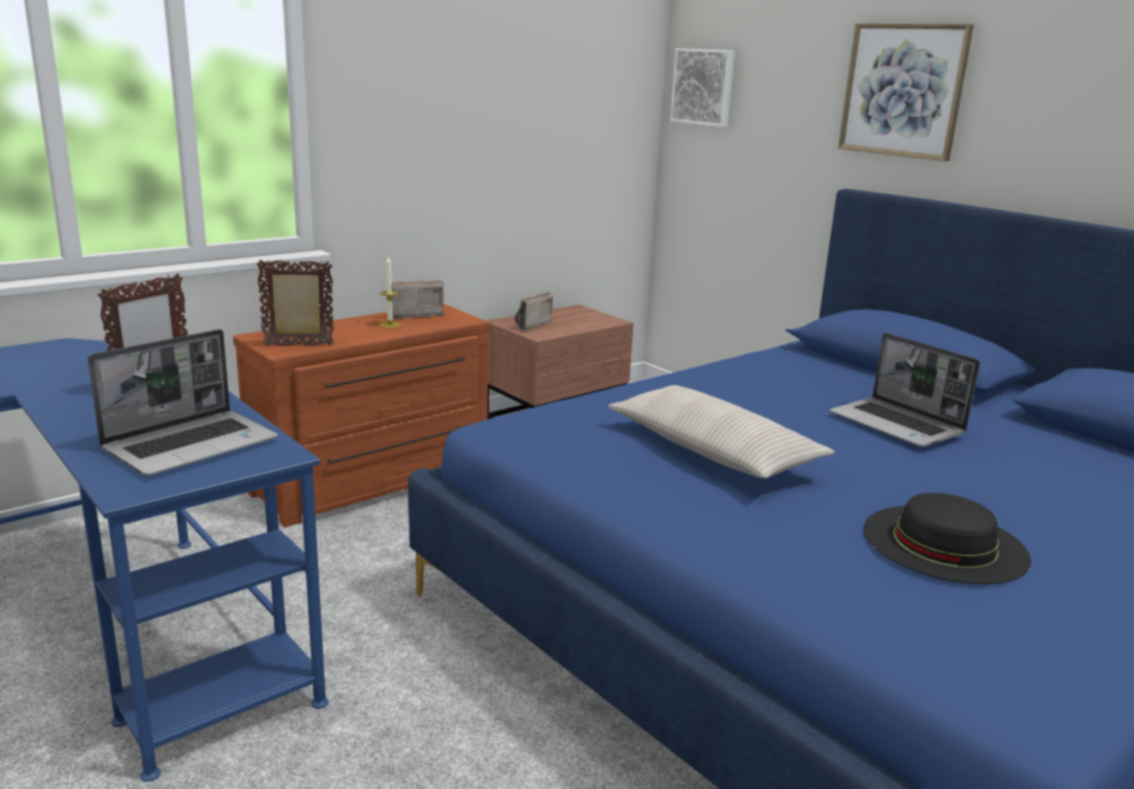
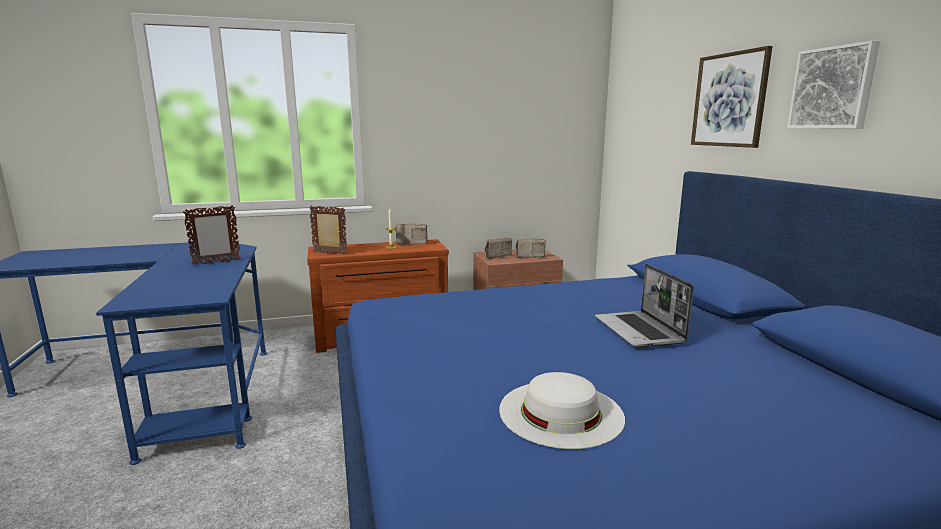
camera: 25 degrees right, 5 degrees down
(192, 445) = (184, 288): laptop -> none
(578, 321) = (528, 256): none -> radio
(704, 87) = (624, 112): picture -> picture (833, 88)
(713, 451) = (478, 329): beige pillow -> none
(944, 543) = (560, 412): black hat -> white hat

